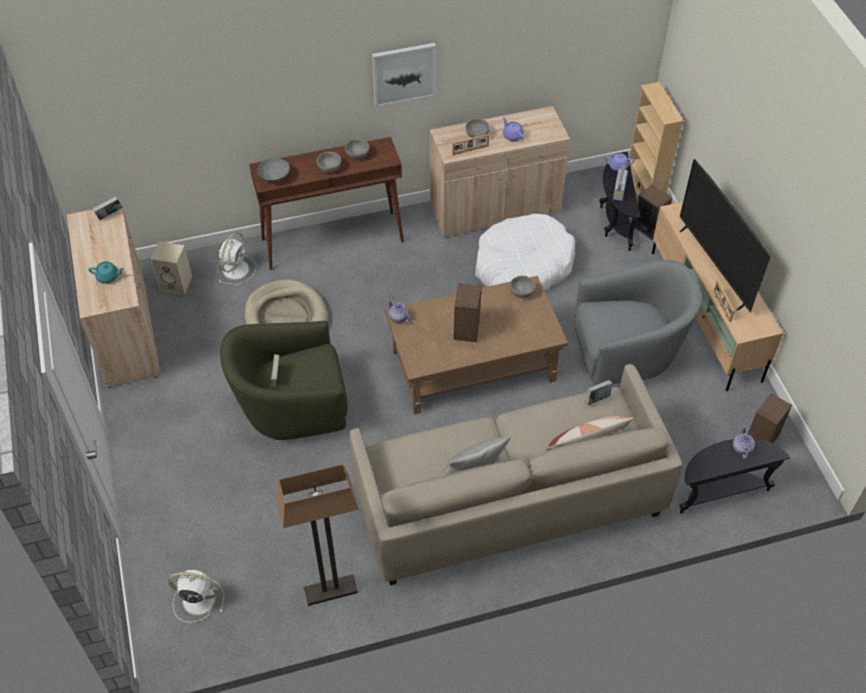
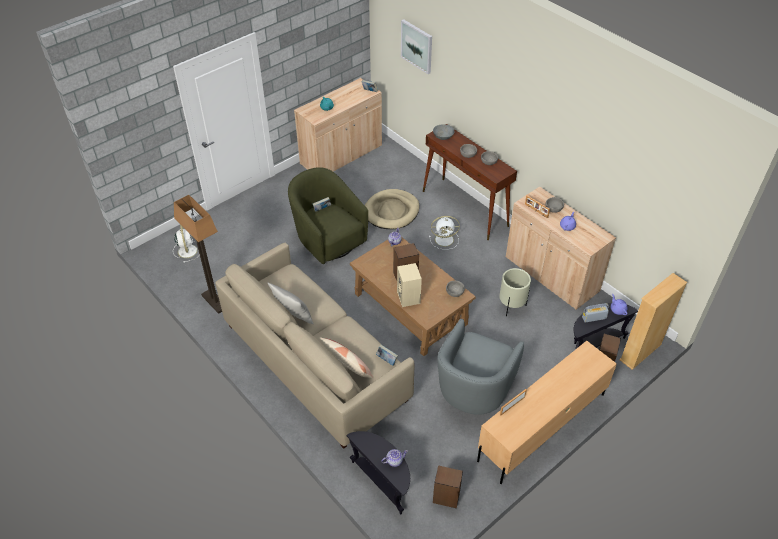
camera: 65 degrees right, 5 degrees down
(177, 283) = (386, 159): beige speaker -> beige speaker (409, 298)
(236, 268) = (413, 178): white fan -> white fan (445, 239)
(404, 74) = (536, 134): picture -> picture (417, 46)
(523, 265) = (511, 306): white dog bed -> beige planter
(627, 353) = (473, 389): grey armchair -> grey armchair turned 60 degrees clockwise
(714, 267) = (548, 390): television -> none

